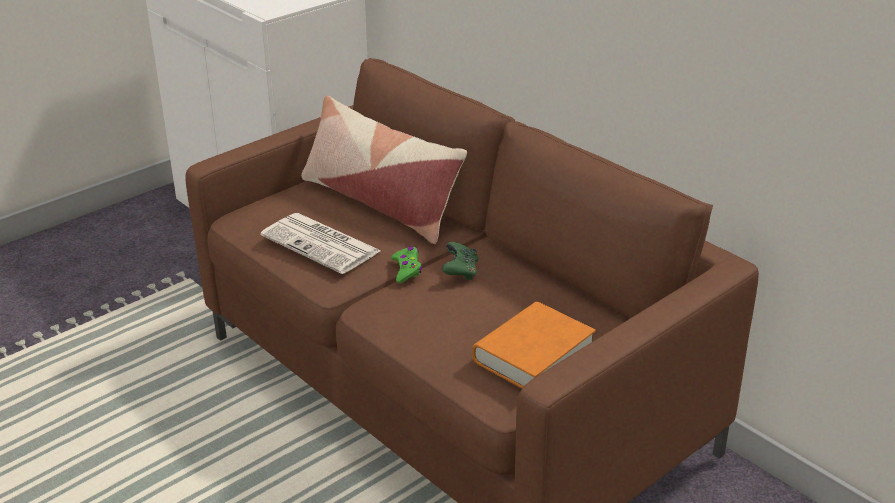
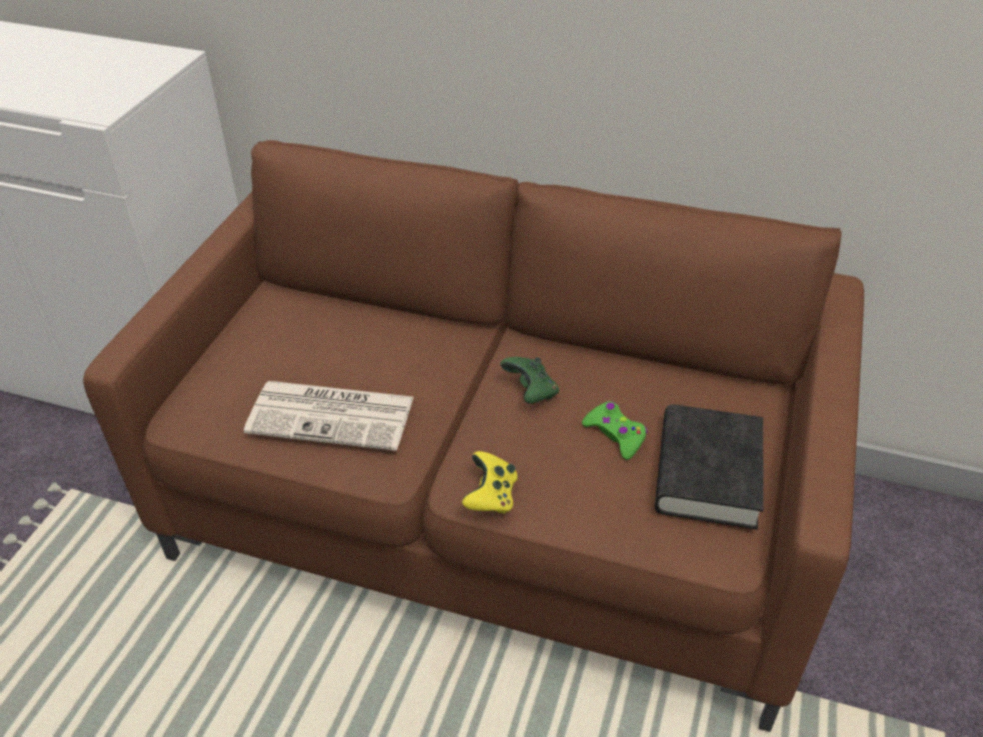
camera: 30 degrees left, 10 degrees up
(377, 318) = (491, 496): none -> yellow game controller
(379, 202) = (353, 327): pillow -> none
(407, 269) = (464, 411): green game controller -> green game controller (615, 435)
(533, 355) = (707, 473): orange book -> black book

